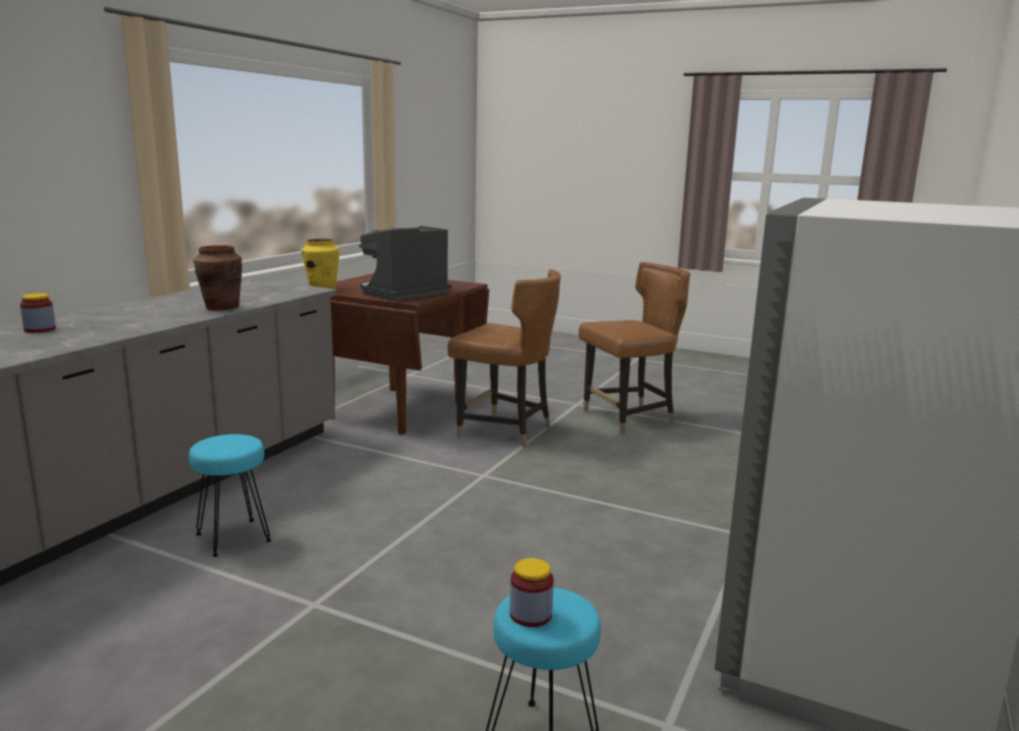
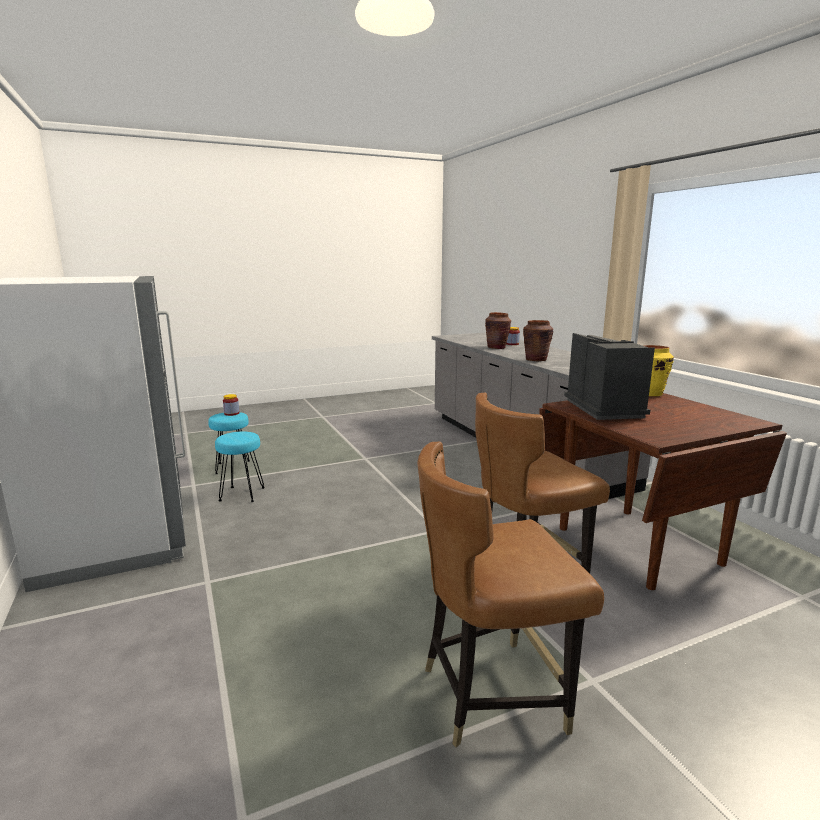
camera: 130 degrees right, 0 degrees up
(102, 331) = (496, 347): none -> brown vase
(233, 537) = (445, 456): turquoise stool -> turquoise stool (242, 494)
(629, 419) = (492, 693): brown chair -> brown chair turned 60 degrees clockwise

